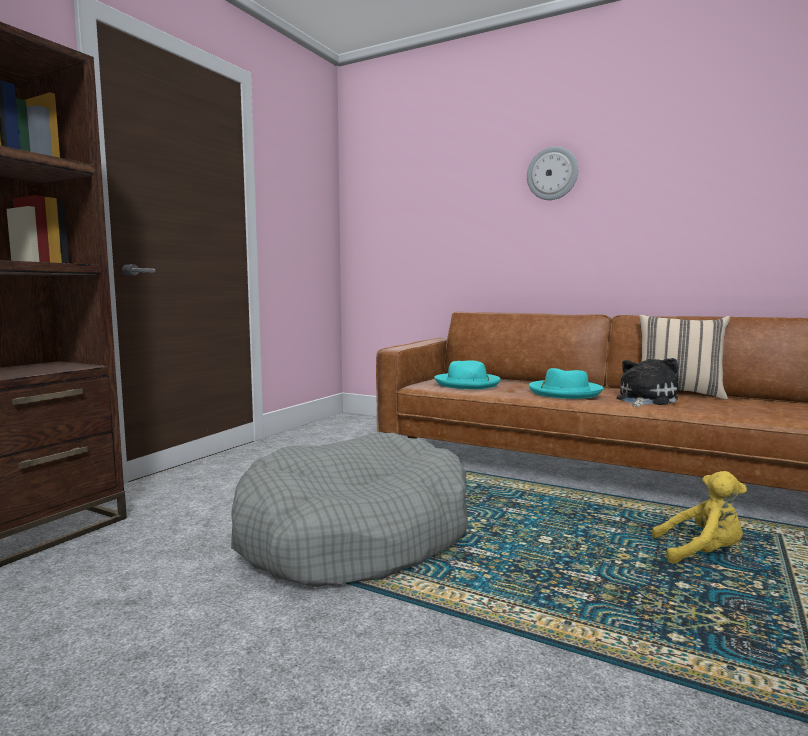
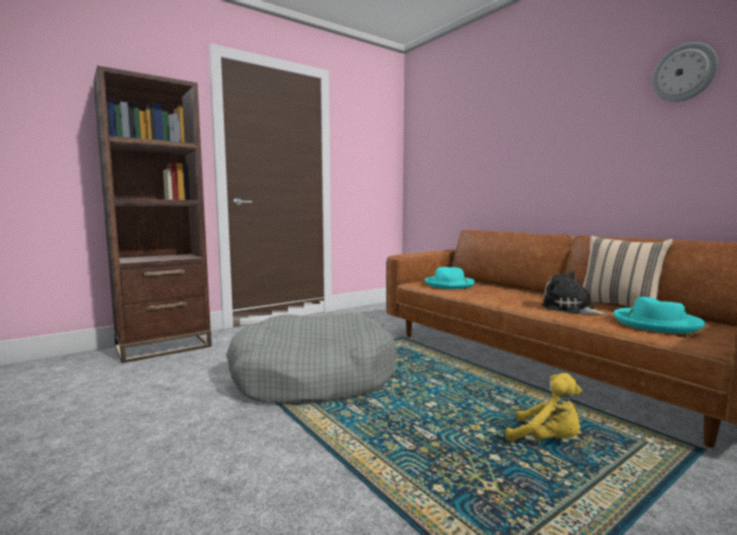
camera: 25 degrees right, 0 degrees up
(552, 173) = (543, 118): wall clock -> wall clock (684, 73)
(564, 392) = (511, 297): turquoise hat -> turquoise hat (656, 323)
(644, 400) = (570, 309): plush toy -> plush toy turned 105 degrees counterclockwise

